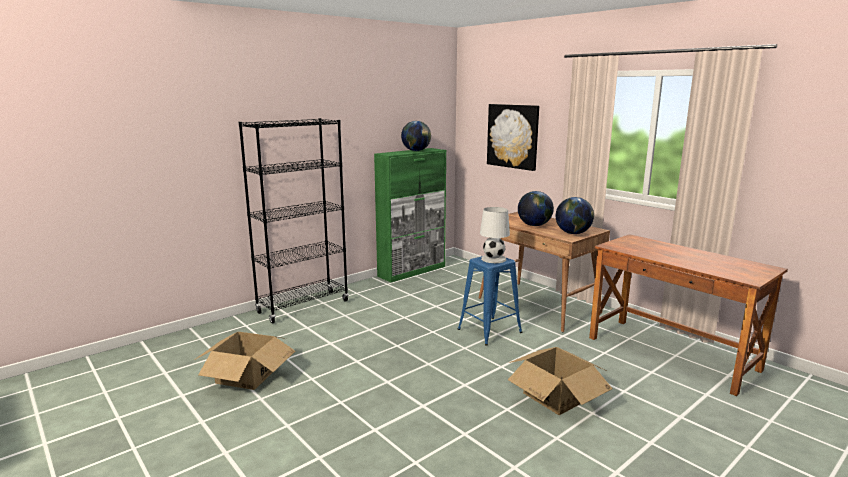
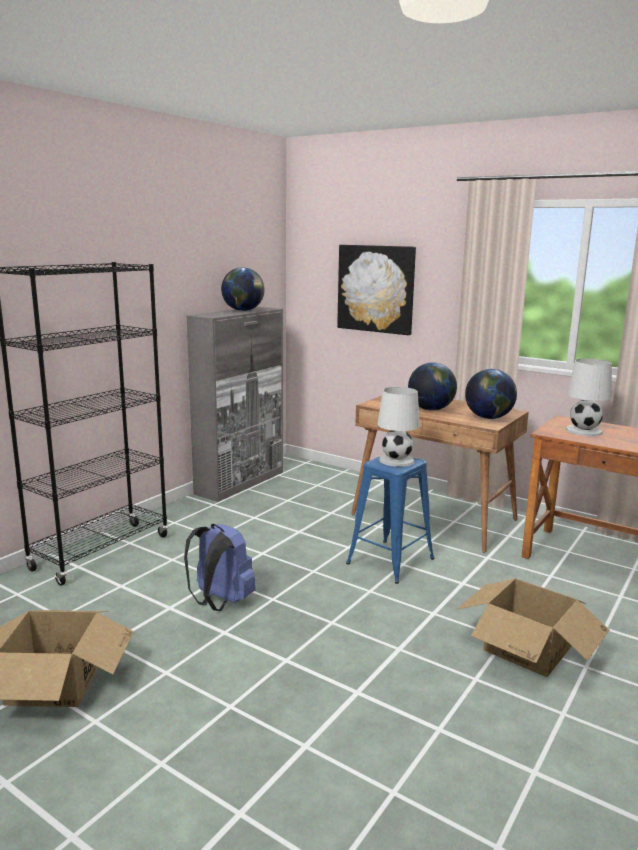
camera: 15 degrees left, 0 degrees up
(362, 343) = (220, 602): none -> blue backpack
(412, 271) = (241, 482): green cabinet -> grey cabinet
(639, 246) = (584, 431): none -> white table lamp

